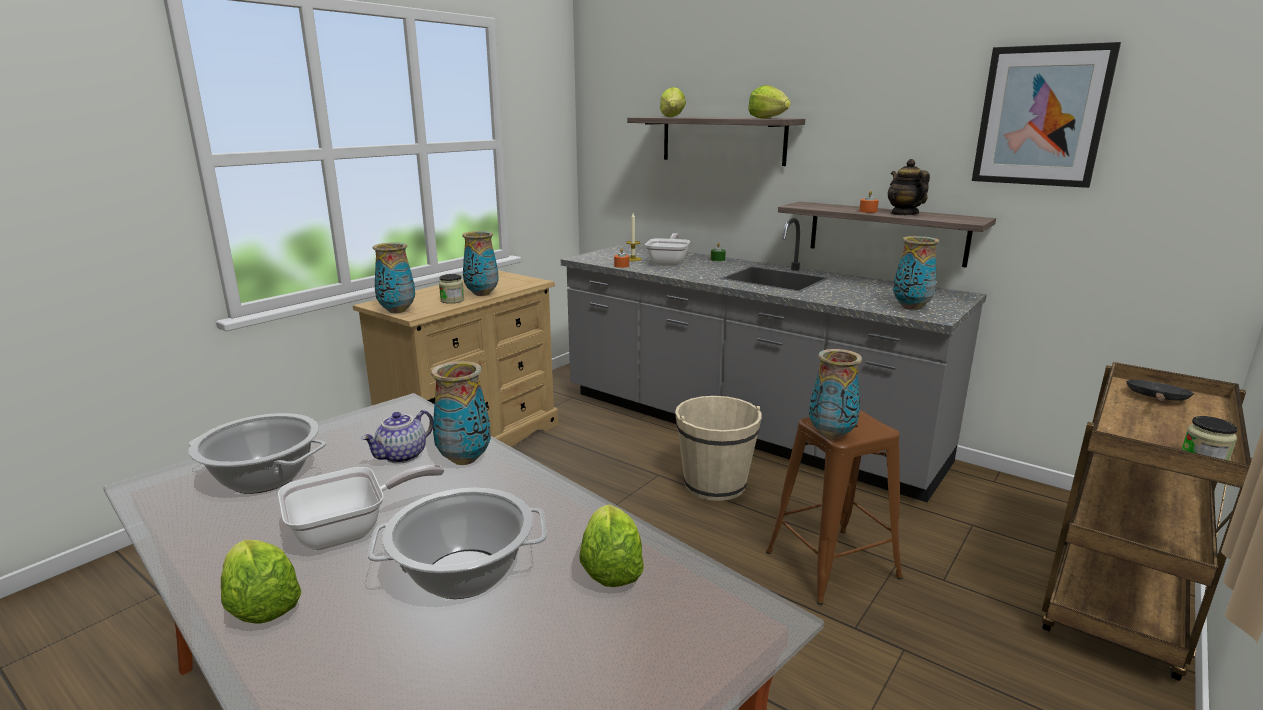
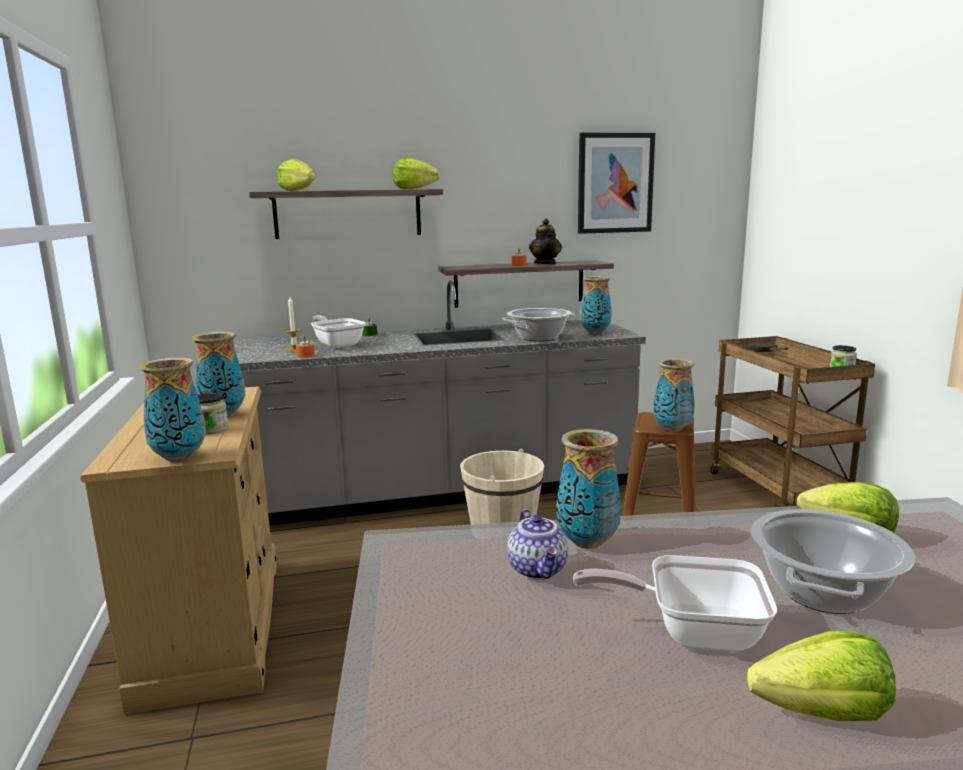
camera: 50 degrees left, 5 degrees down
(265, 478) = (488, 665): cooking pot -> cooking pot (539, 338)
(350, 531) = (691, 631): frying pan -> frying pan turned 90 degrees counterclockwise
(904, 214) = (545, 263): teapot -> teapot turned 120 degrees counterclockwise

